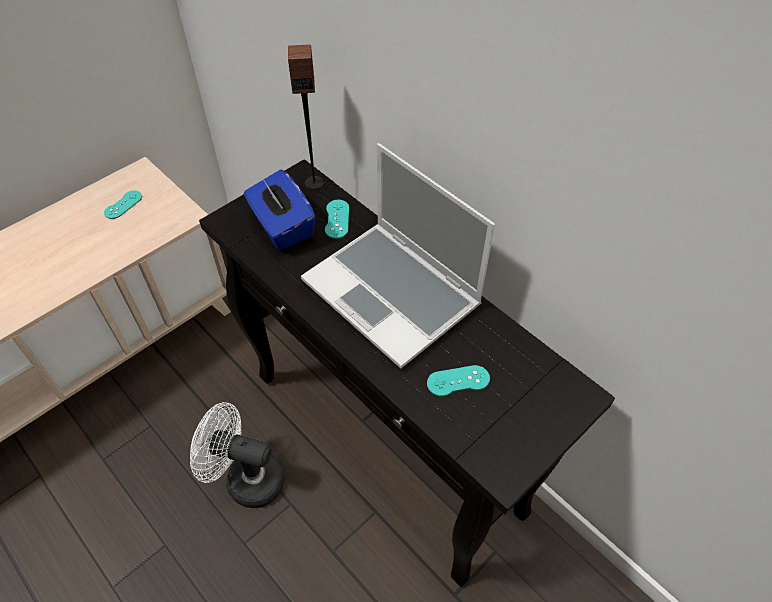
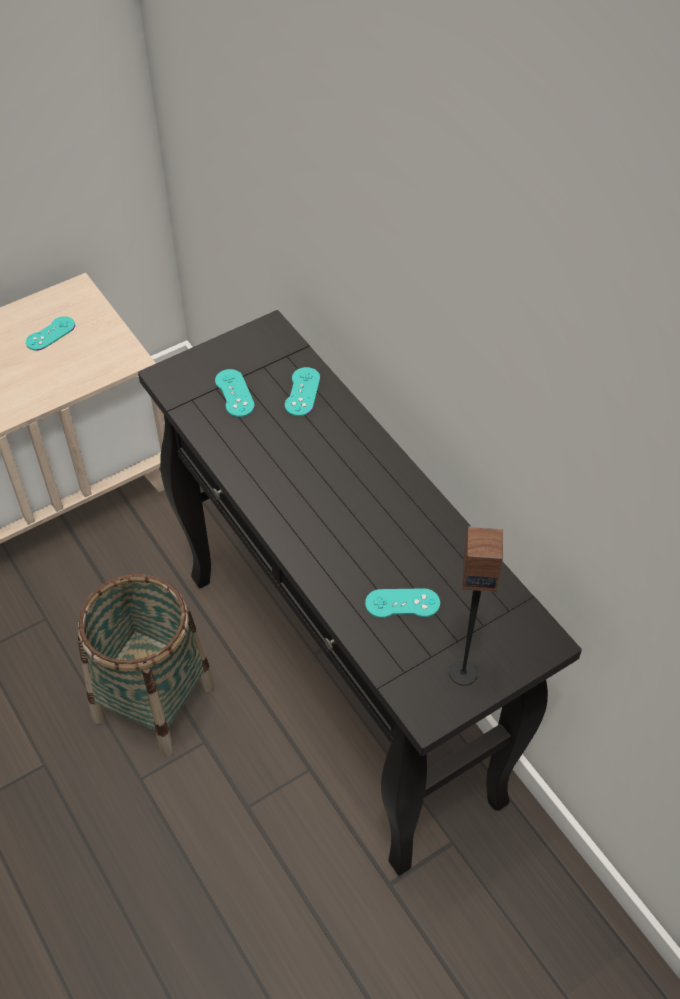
camera: 10 degrees right, 0 degrees up
(246, 478) = (154, 702): white fan -> basket
(282, 227) = (234, 393): blue tissue box -> turquoise game controller
(314, 182) = (284, 342): speaker -> speaker (463, 672)
(394, 294) = (351, 492): laptop -> none

